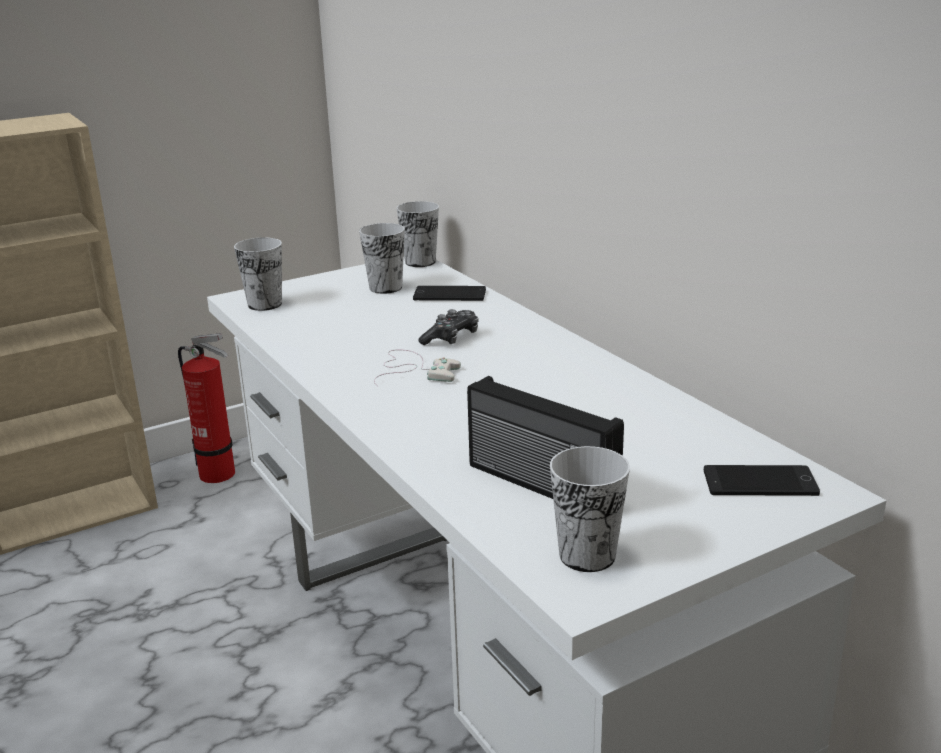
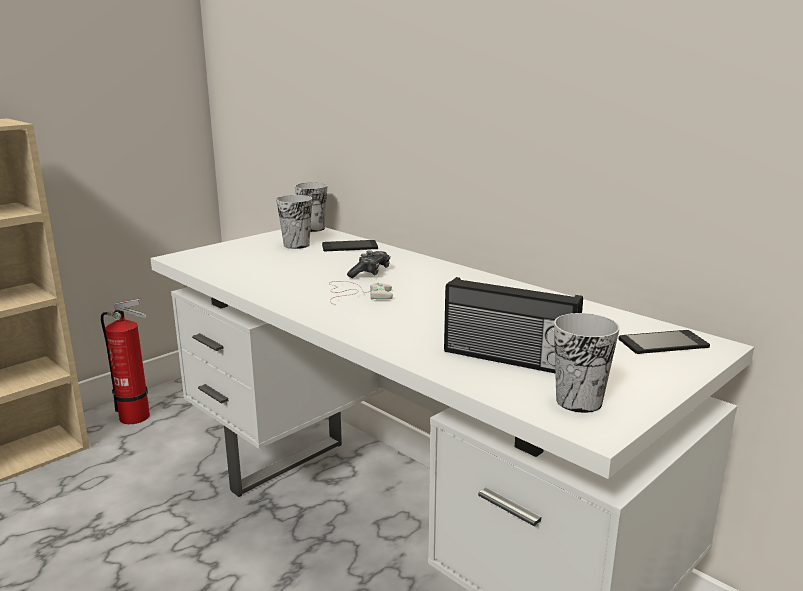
camera: 15 degrees left, 5 degrees down
(265, 304) = (204, 260): cup -> none

